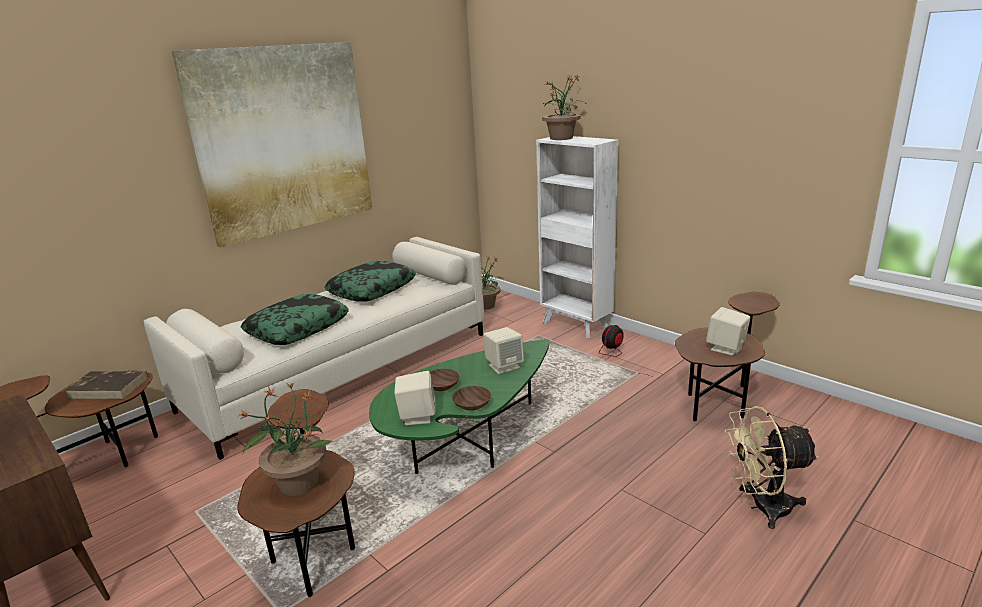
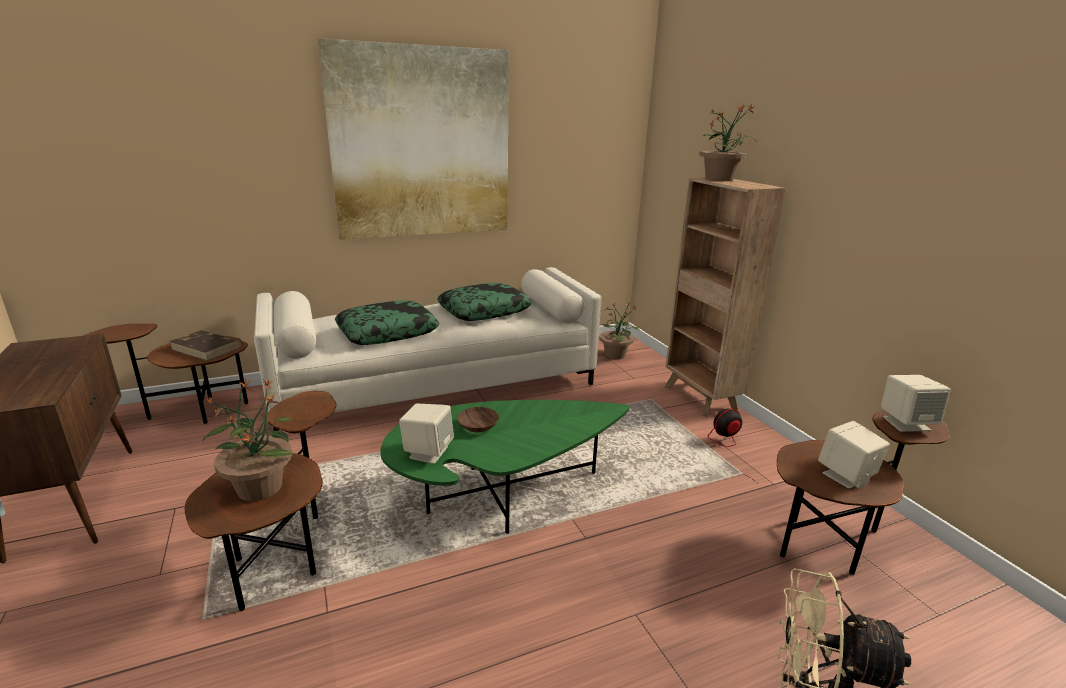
camera: 20 degrees right, 0 degrees up
(473, 405) = (492, 457): brown bowl -> none
(504, 366) = (558, 423): beige speaker -> beige speaker (906, 423)
(576, 325) = (701, 398): white bookcase -> brown bookcase

